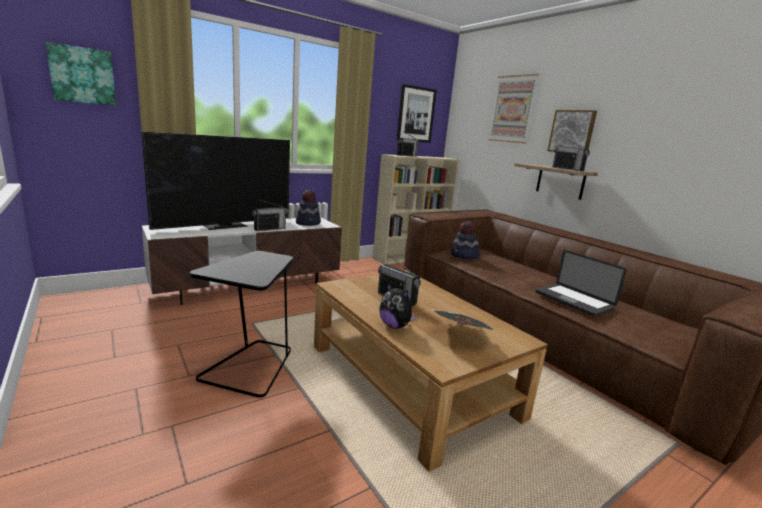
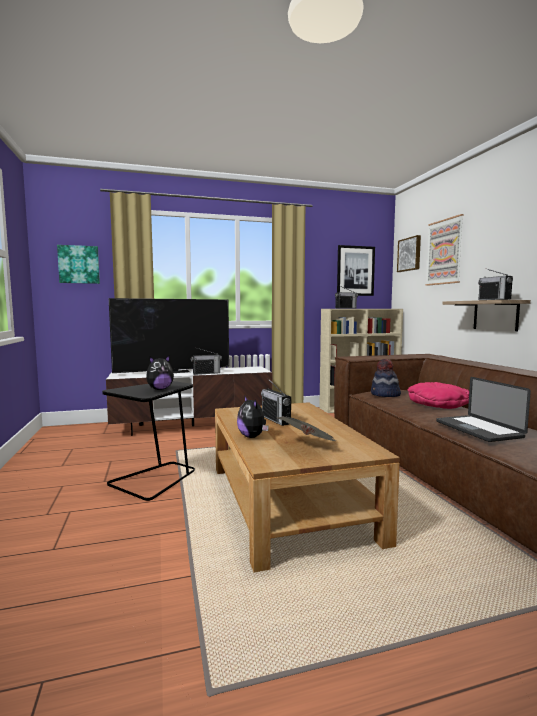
camera: 20 degrees right, 10 degrees down
(264, 268) = (160, 389): none -> plush toy
(308, 223) = (244, 370): hat -> none
(517, 268) = (439, 404): none -> pink pillow
(572, 132) = (500, 263): picture -> picture (410, 254)

